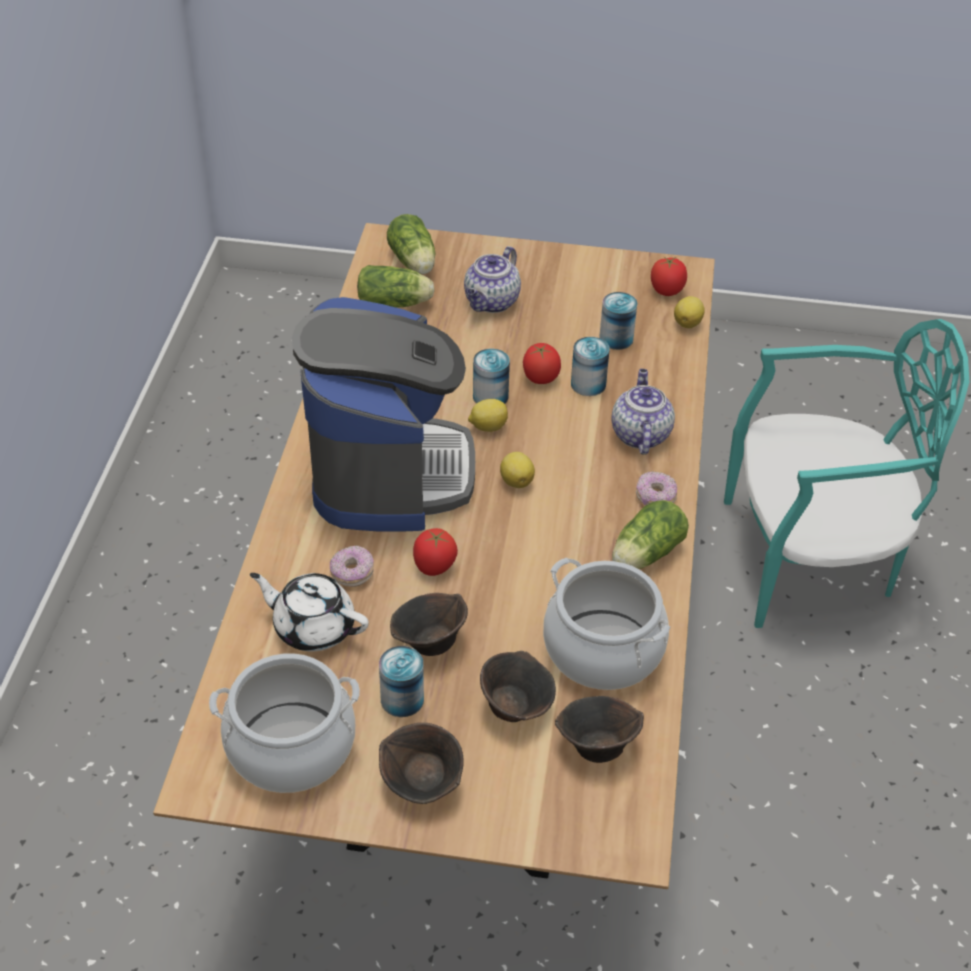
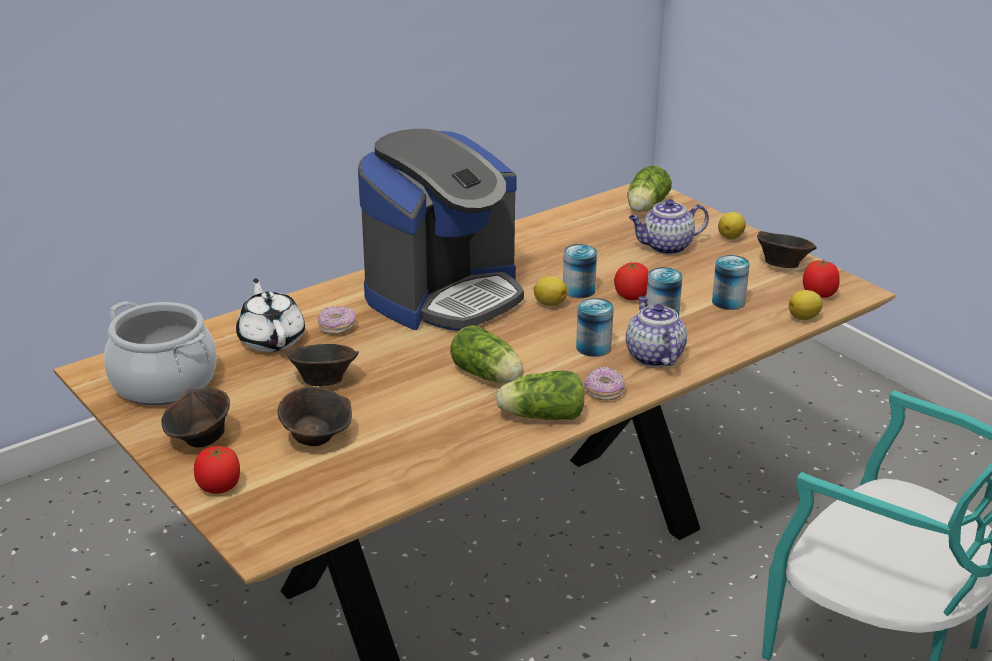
camera: 45 degrees right, 15 degrees down
(396, 304) = (596, 221): lettuce -> lettuce (489, 377)
(402, 699) = (259, 397): can -> can (593, 347)
(434, 566) = (390, 350): tomato -> tomato (219, 488)
(516, 481) = (519, 337): lemon -> lemon (731, 237)
(596, 745) = (330, 486): brown bowl -> brown bowl (782, 265)
(603, 650) = (421, 445): cooking pot -> none
(639, 434) = (653, 356): teapot -> teapot turned 60 degrees counterclockwise

